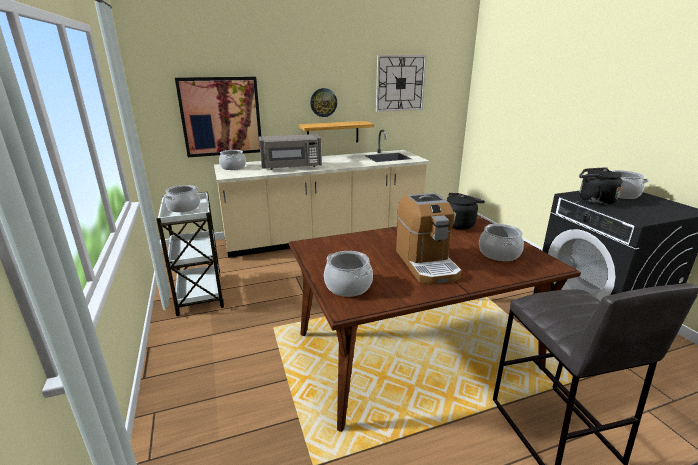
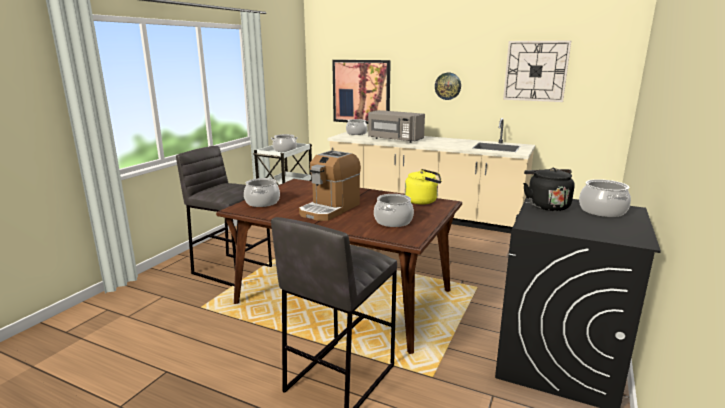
camera: 45 degrees right, 5 degrees down
(256, 392) = (232, 270): none -> grey stool
(333, 133) = (455, 116): shelf -> none
(459, 224) = (423, 201): black kettle -> yellow kettle

